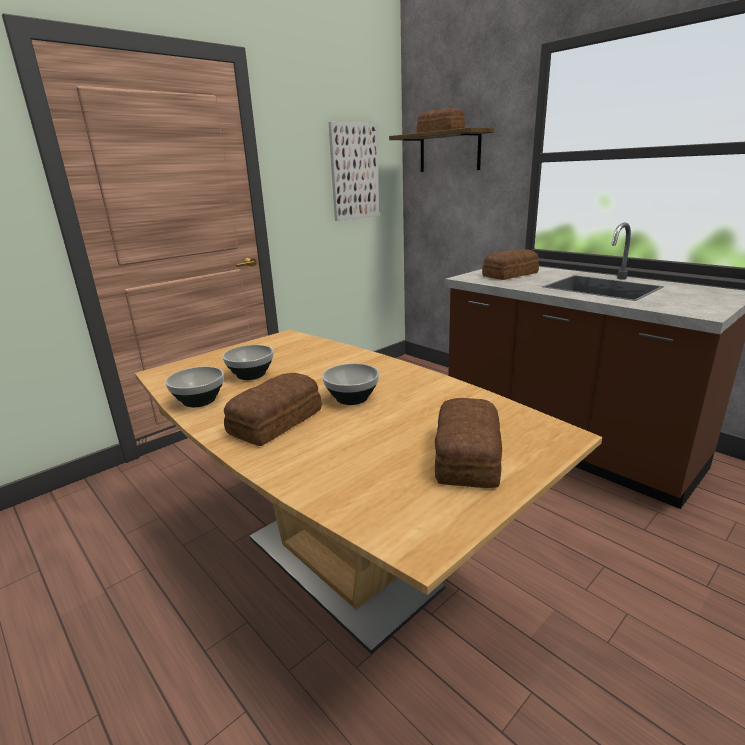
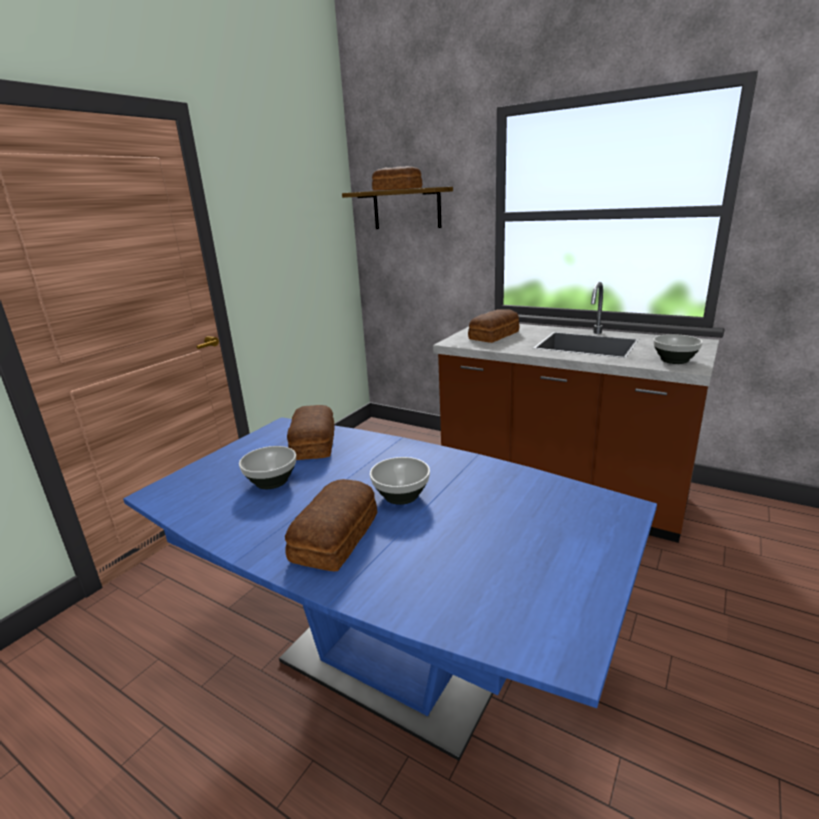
camera: 15 degrees left, 0 degrees up
(200, 401) = (231, 524): bowl -> bowl (675, 360)
(340, 563) = (390, 666): brown dining table -> blue dining table
(354, 172) = (309, 232): picture -> none
(465, 457) = (551, 547): bread -> bread (312, 444)

